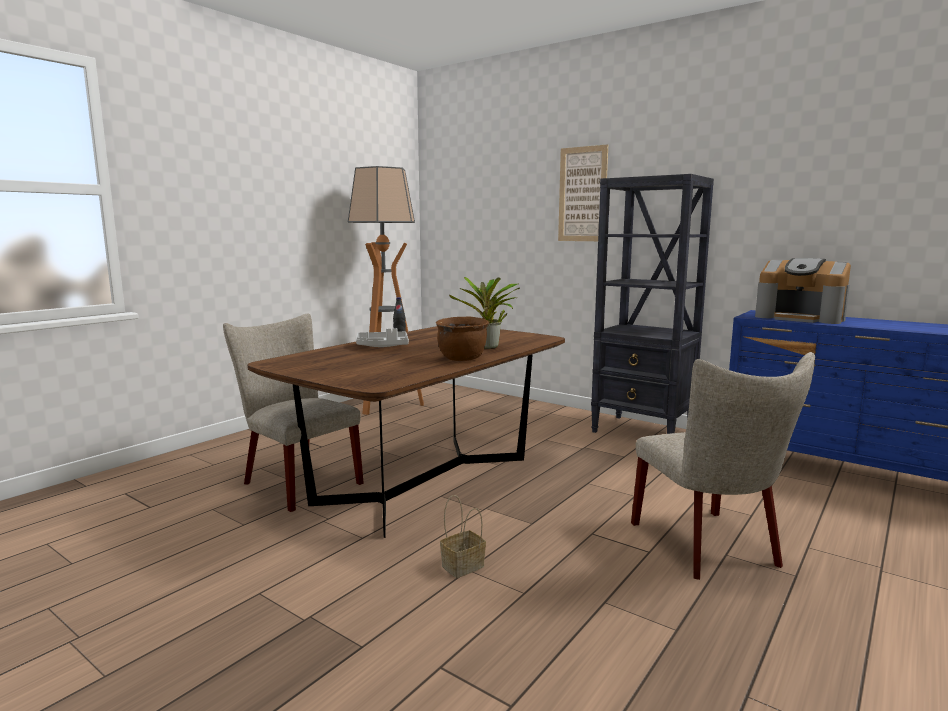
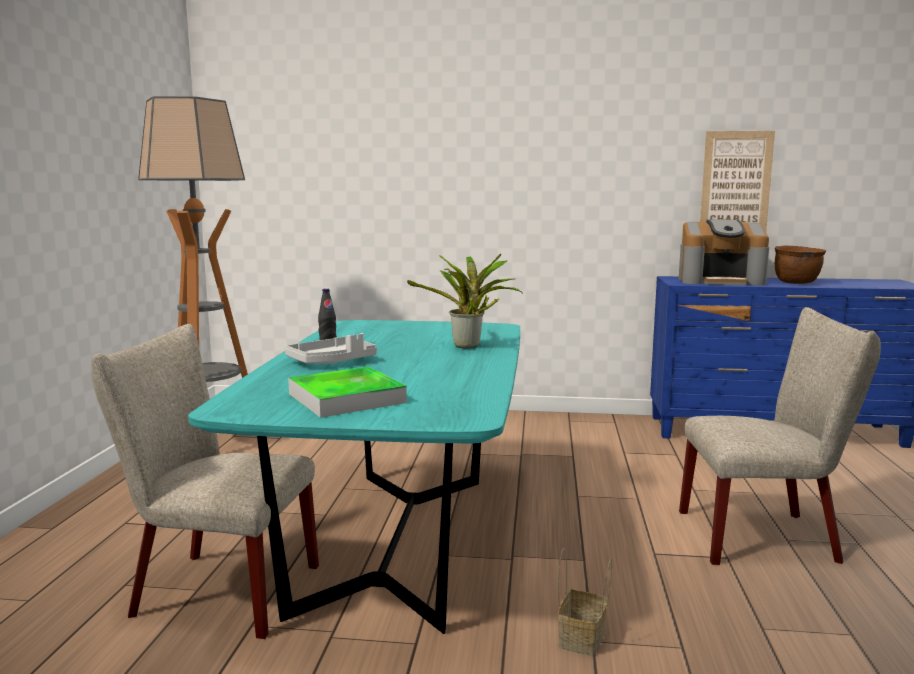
camera: 30 degrees left, 0 degrees up
(340, 366) = (346, 398): none -> tray
(425, 481) = (396, 540): brown dining table -> turquoise dining table
(462, 359) = (478, 366): brown cooking pot -> brown cooking pot (796, 283)
(582, 194) = (452, 147): picture -> picture (735, 191)
(643, 432) = (555, 424): black bookcase -> none
(710, 547) = (767, 536): beige chair -> beige chair turned 45 degrees counterclockwise

